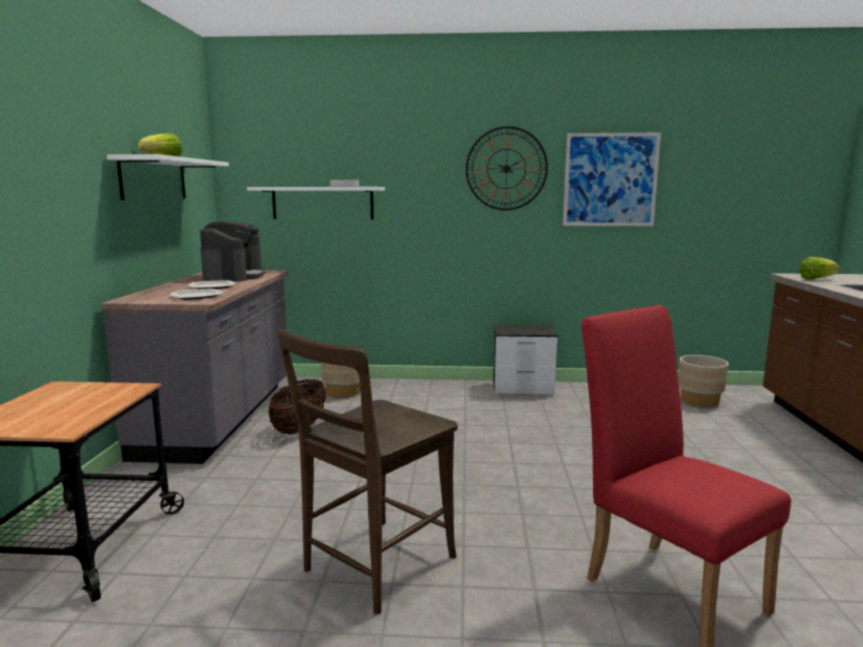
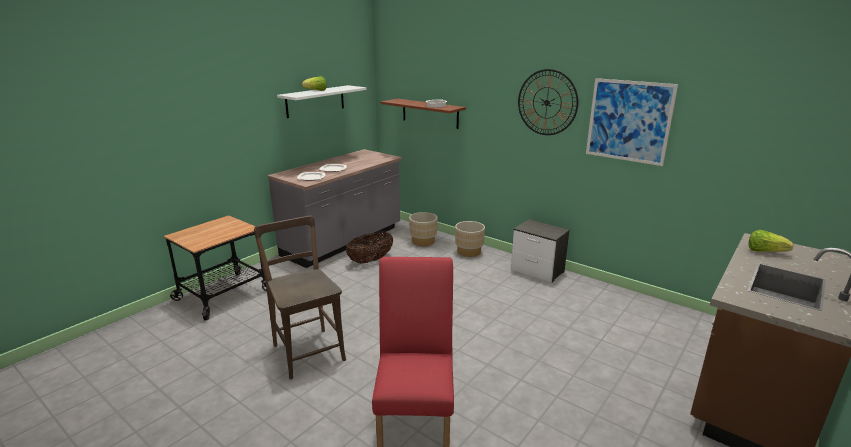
camera: 35 degrees right, 10 degrees up
(234, 276) = (361, 159): coffee machine -> none
(322, 203) = (430, 113): white shelf -> brown shelf
(374, 567) = (307, 350): brown chair -> brown chair turned 75 degrees clockwise
(699, 401) = (661, 323): beige planter -> beige planter (469, 252)

